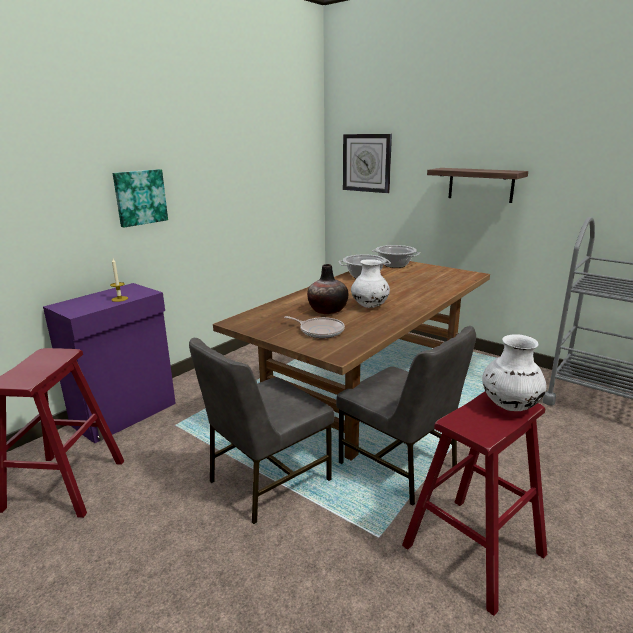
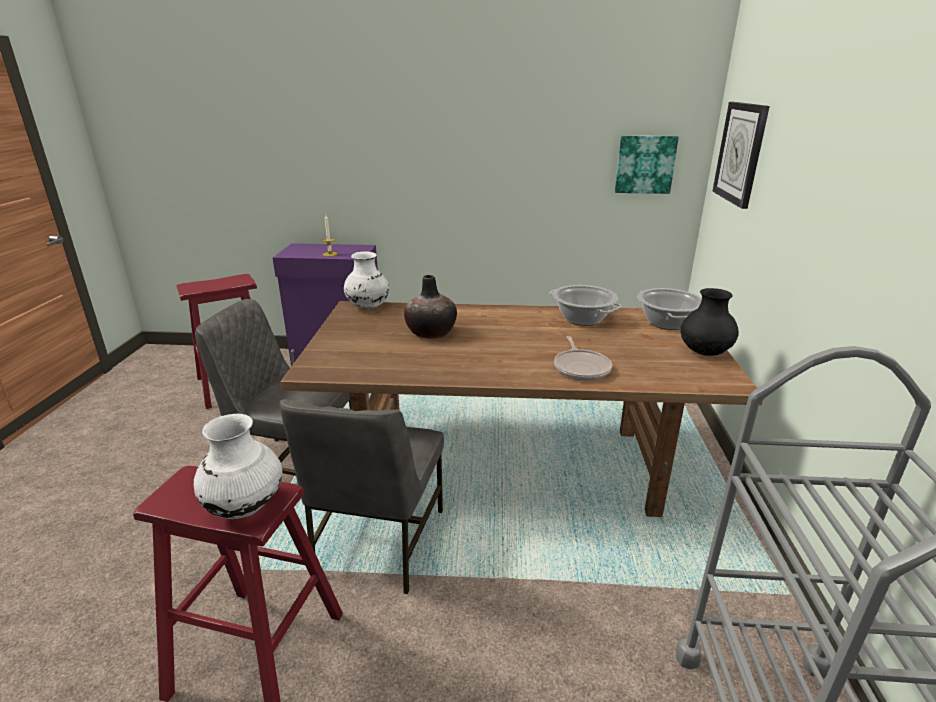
camera: 55 degrees right, 5 degrees up
(140, 197) = (393, 160): picture -> picture (645, 164)
(320, 331) = (366, 345): frying pan -> frying pan (581, 367)
(369, 306) = (472, 349): white vase -> white vase (368, 307)
(438, 269) = (704, 353): none -> black vase
(480, 185) = (832, 224): shelf -> none

